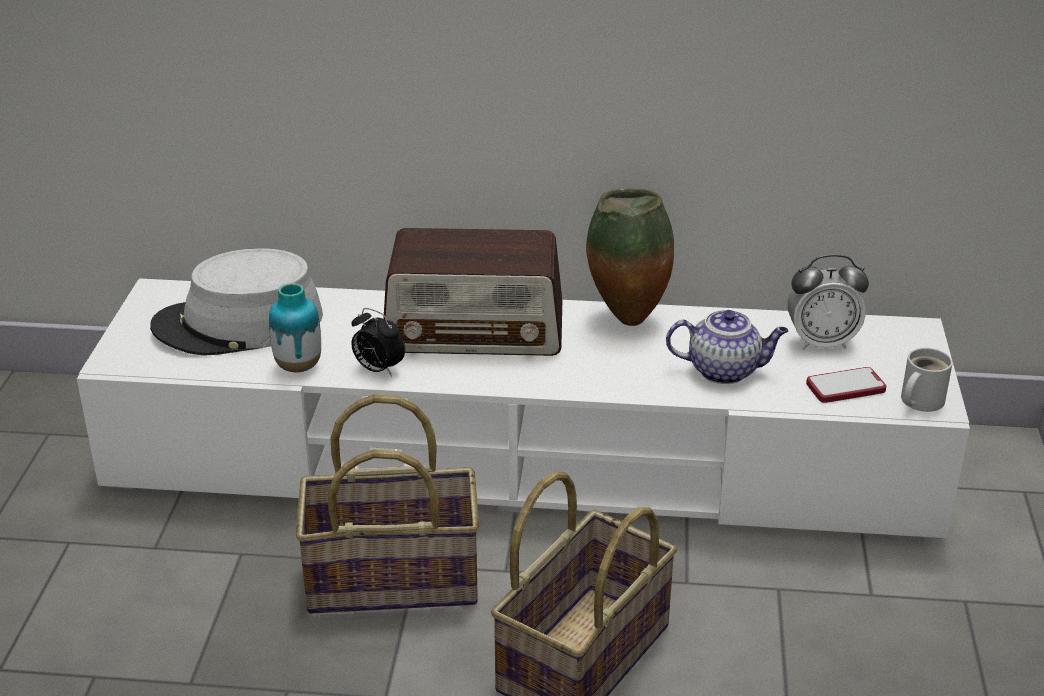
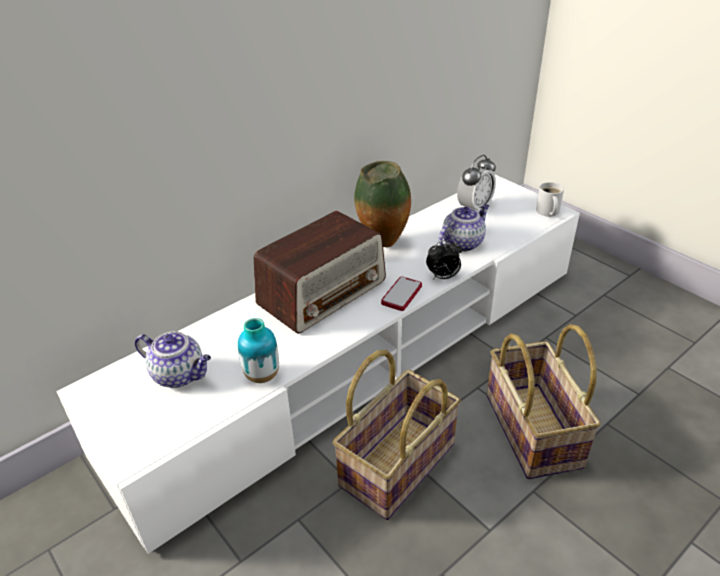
camera: 45 degrees left, 5 degrees up
(238, 323) = (180, 375): grey hat -> teapot
(378, 369) = (310, 347): alarm clock -> alarm clock (443, 277)
(845, 387) = (515, 222): phone -> phone (401, 294)

